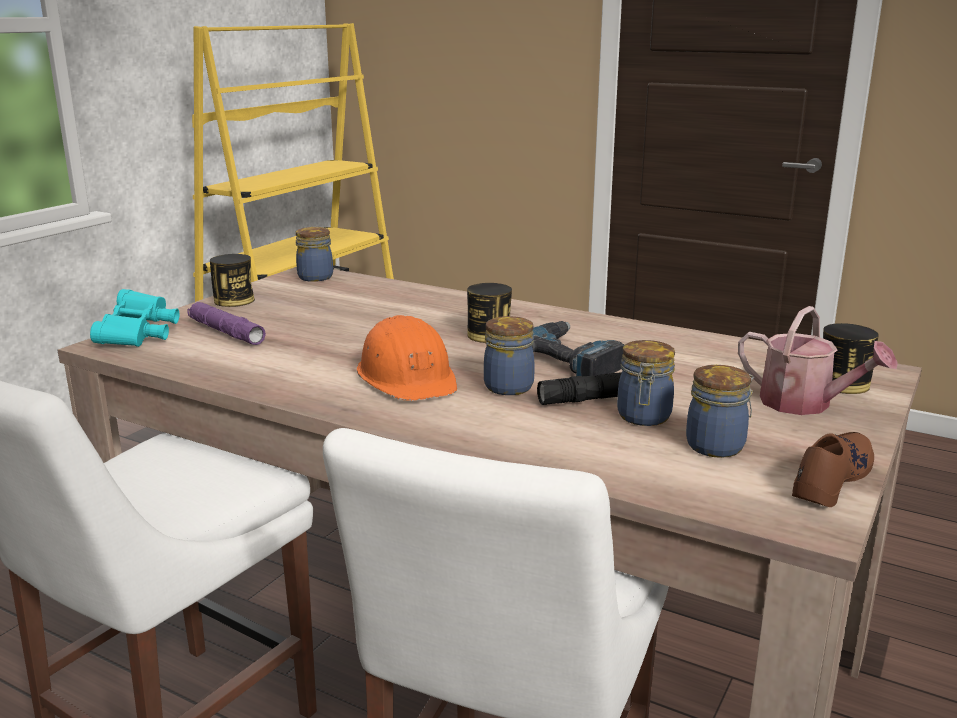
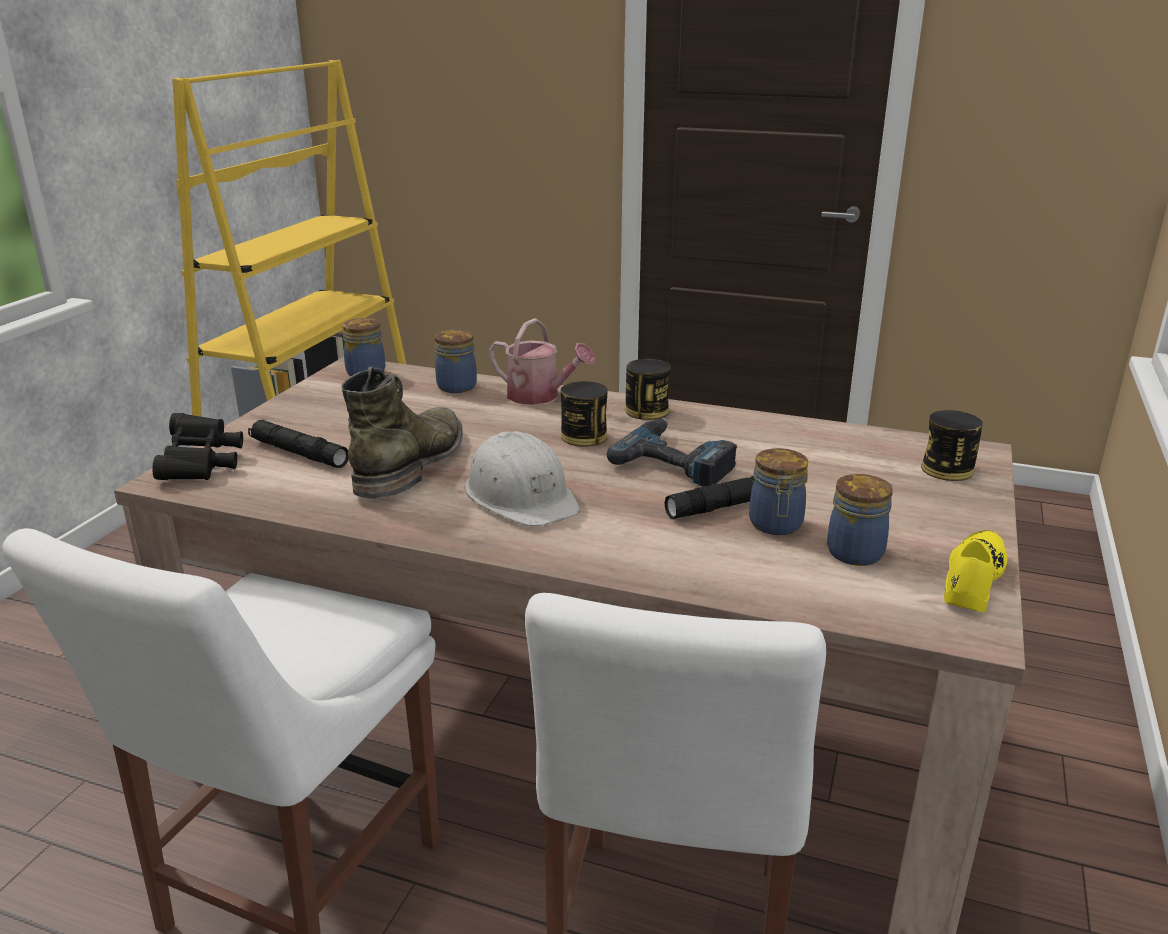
camera: 10 degrees left, 5 degrees up
(139, 336) = (202, 465): turquoise binoculars -> black binoculars
(226, 332) = (299, 453): purple flashlight -> black flashlight
(234, 300) = (288, 410): can -> can (647, 411)
(322, 346) = (413, 464): none -> green boot
(408, 377) = (521, 496): orange hard hat -> white hard hat
(509, 386) = (630, 498): jar -> jar (457, 386)
(805, 404) = (920, 496): watering can -> watering can (539, 396)
(830, 478) = (972, 580): brown shoe -> yellow shoe

